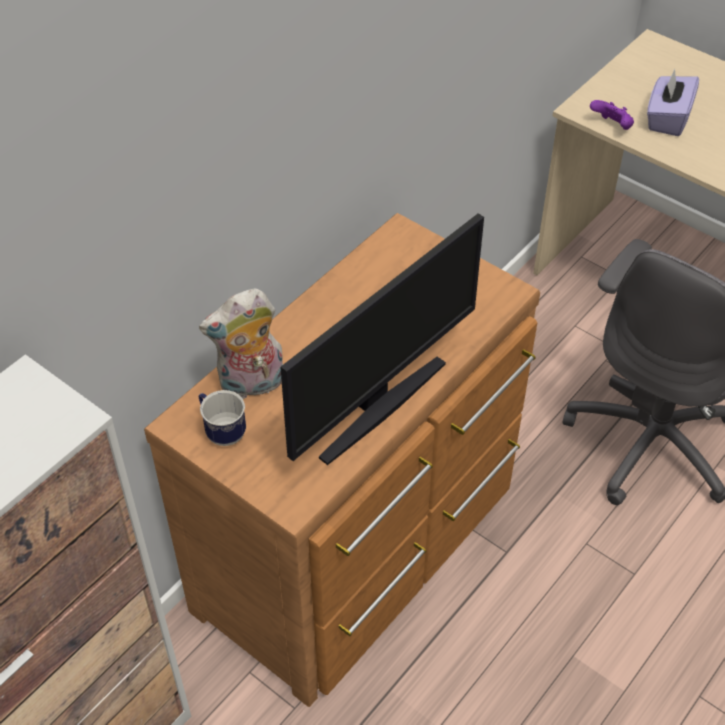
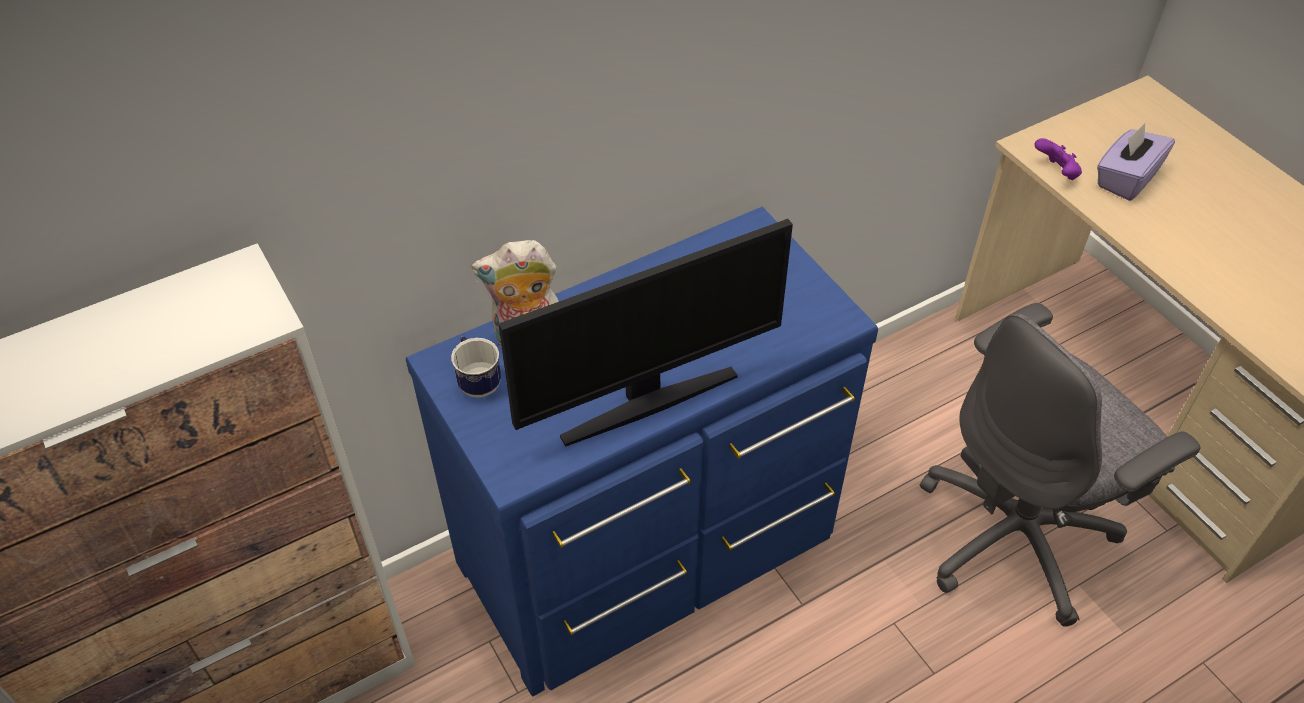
camera: 20 degrees right, 0 degrees up
(362, 548) = (653, 553): brown dresser -> blue dresser

